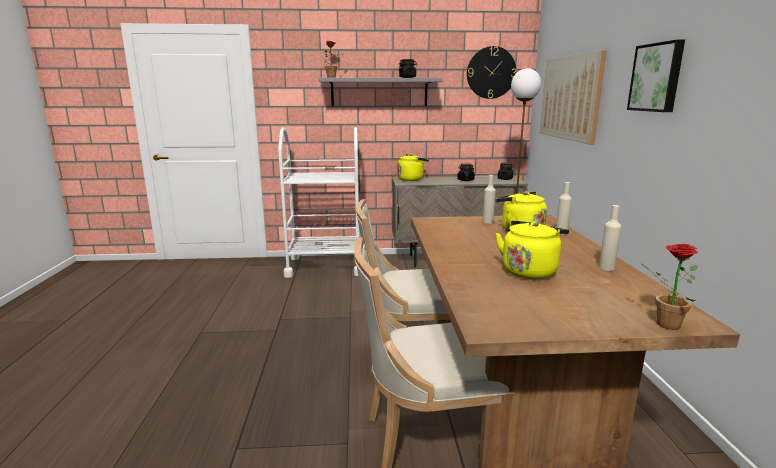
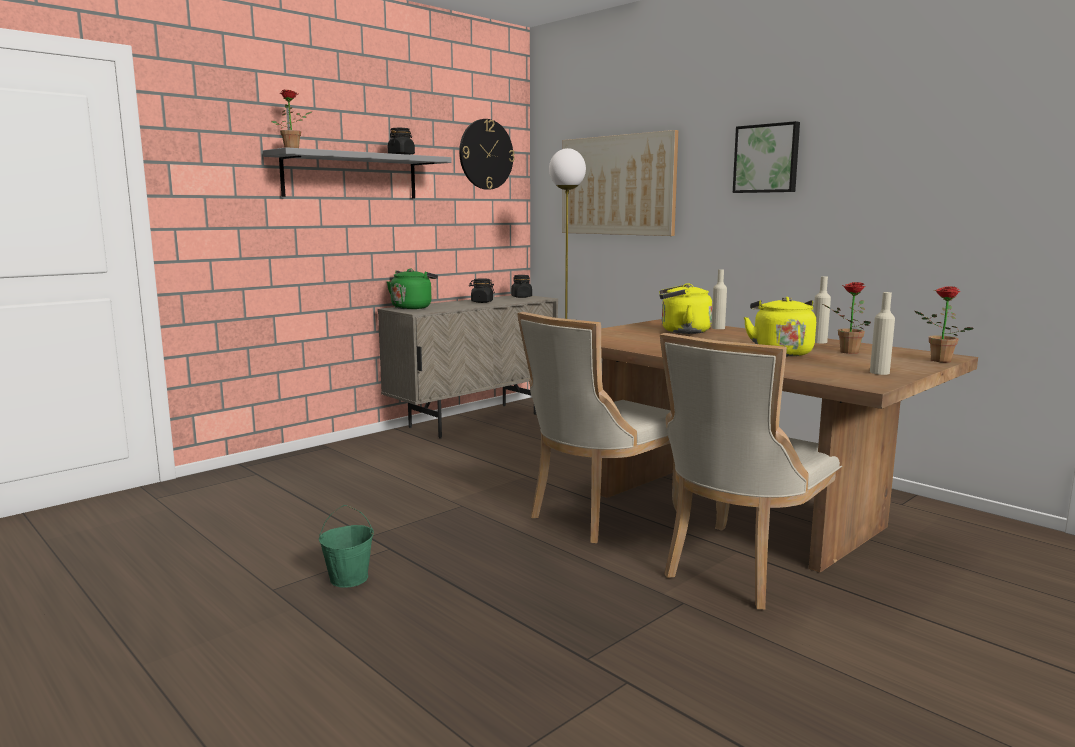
camera: 40 degrees left, 5 degrees down
(233, 340) = (349, 578): none -> green bucket
(325, 266) = (307, 465): white cart -> none
(412, 179) = (412, 307): yellow kettle -> green kettle
(488, 222) = (632, 330): beige bottle -> beige bottle (879, 372)
(593, 285) = (845, 352): none -> potted plant

